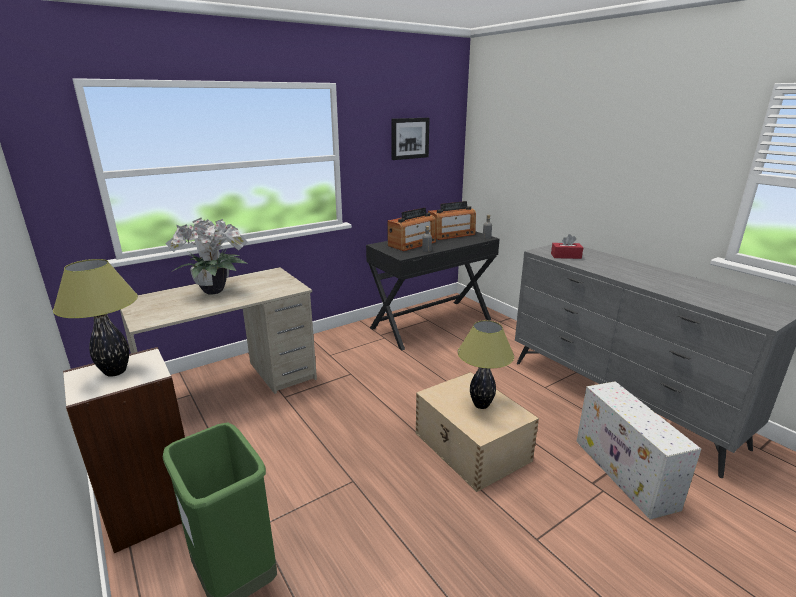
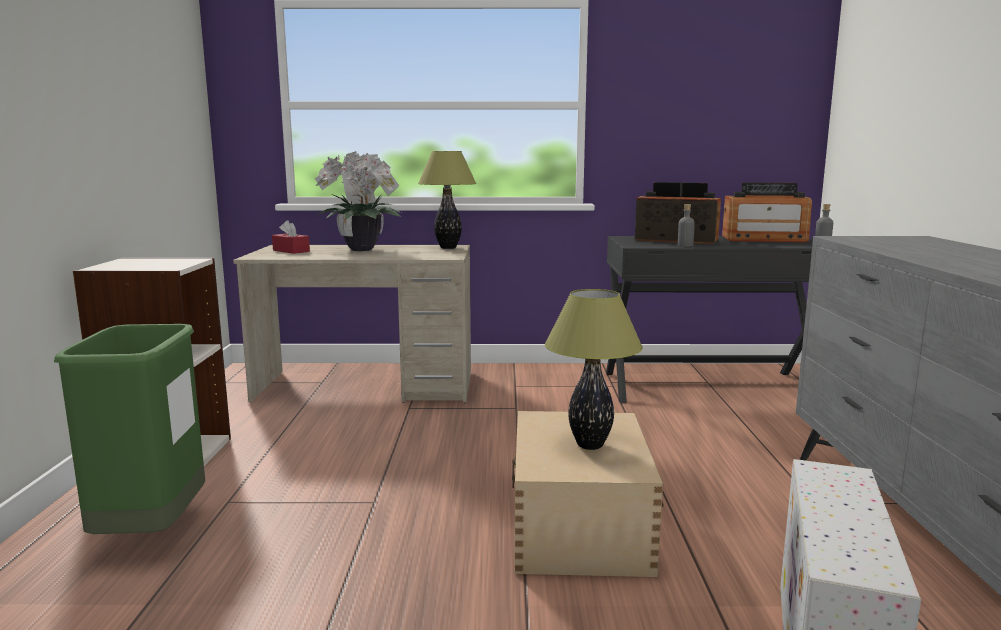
camera: 35 degrees right, 10 degrees down
(115, 372) = (148, 263): table lamp -> table lamp (447, 248)
(409, 138) = (713, 83): picture -> none
(412, 244) = (676, 240): radio -> radio turned 150 degrees counterclockwise
(566, 256) = (883, 243): red tissue box -> red tissue box (291, 251)

